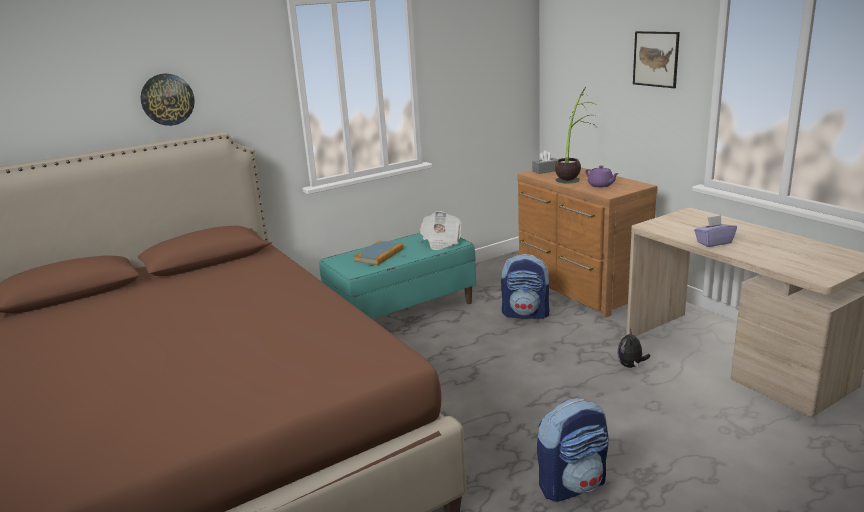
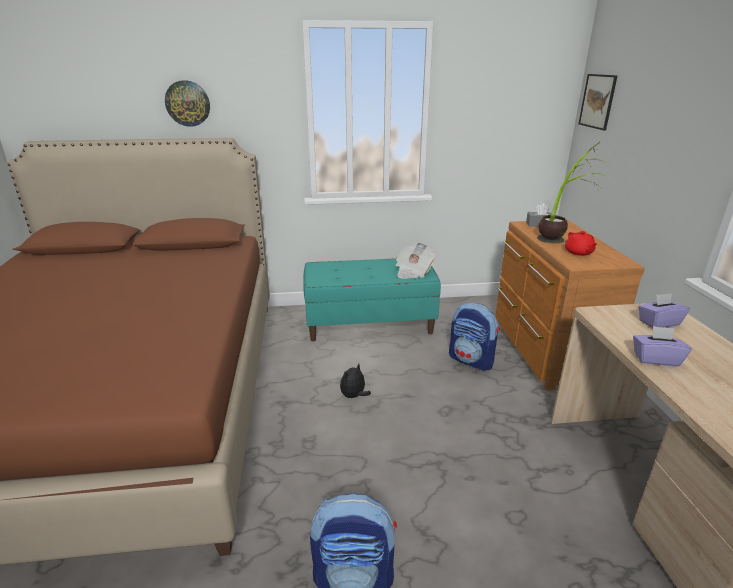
camera: 25 degrees right, 5 degrees up
(379, 255) = (351, 271): book -> none
(601, 185) = (579, 252): purple teapot -> red teapot
(631, 366) = (529, 457): plush toy -> plush toy (354, 396)
(656, 59) = (685, 117): picture -> picture (597, 101)
(694, 221) = (658, 322): none -> purple tissue box

